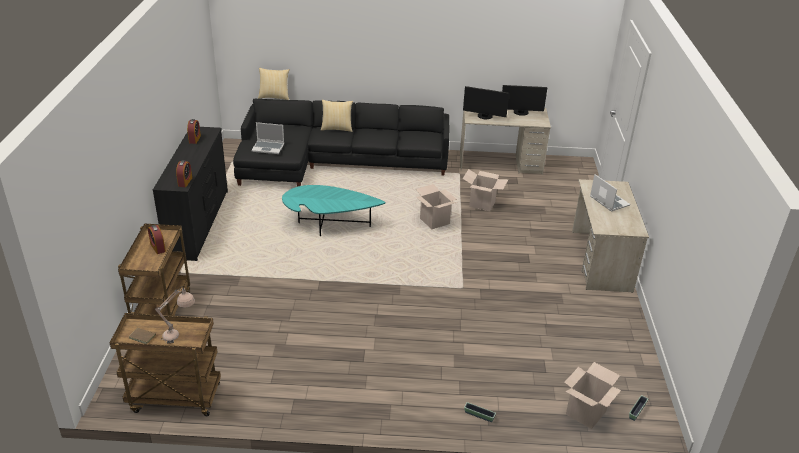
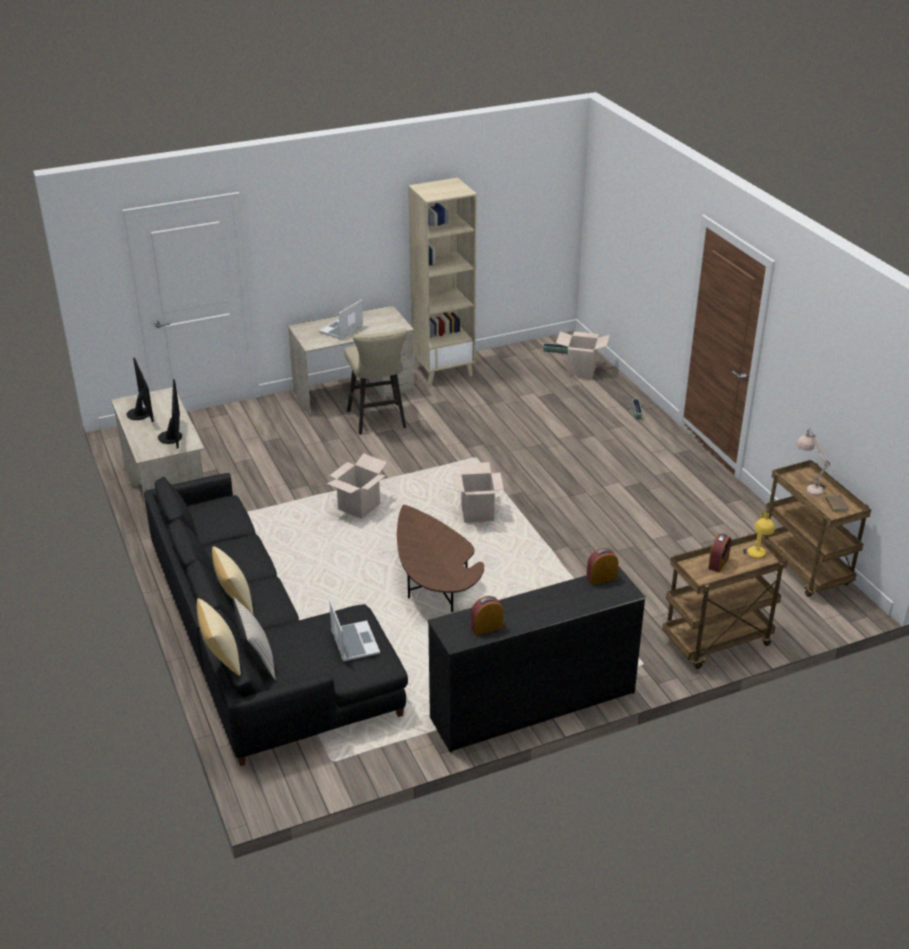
camera: 115 degrees left, 0 degrees up
(141, 264) = (756, 559): none -> yellow table lamp
(285, 125) = (257, 661): none -> beige pillow
(328, 224) = (434, 586): turquoise coffee table -> brown coffee table
(482, 204) = (289, 483): cardboard box -> cardboard box (477, 513)
(545, 259) = (378, 421): none -> beige stool
(620, 319) = (443, 371): none -> beige bookcase

